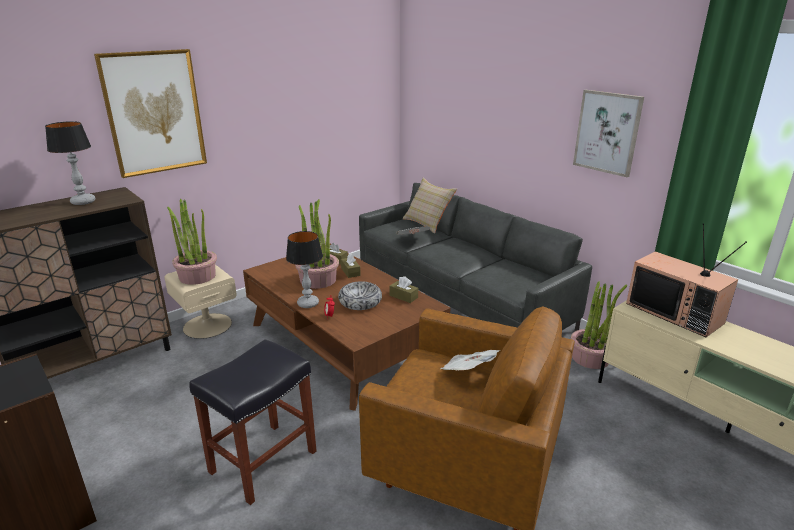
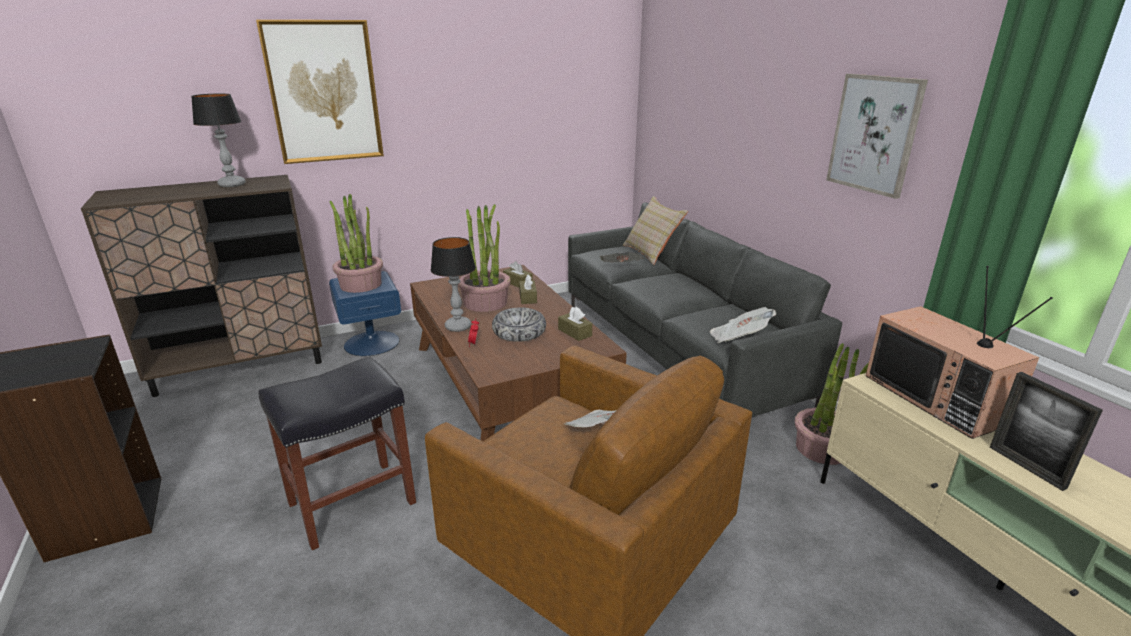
camera: 15 degrees right, 0 degrees up
(207, 325) = (371, 342): beige nightstand -> blue nightstand
(525, 286) = (738, 339): none -> newspaper
(742, 350) = (1026, 467): none -> picture frame

